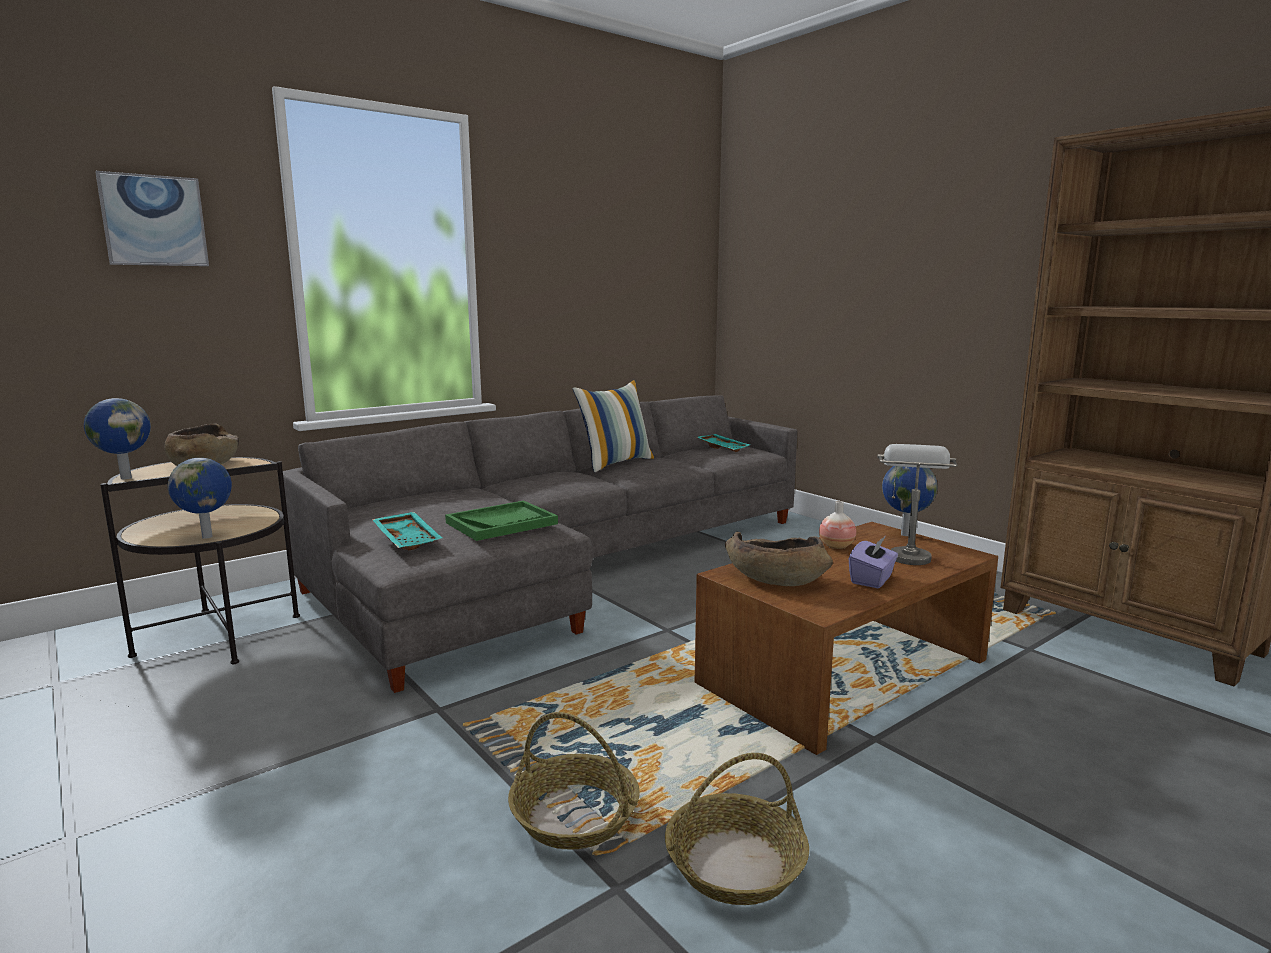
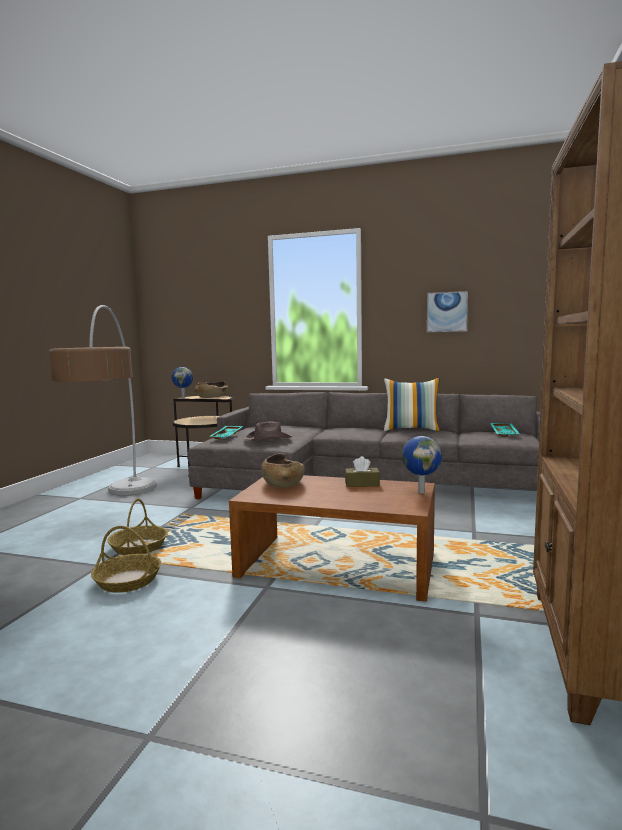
camera: 55 degrees right, 5 degrees down
(154, 221) = (223, 299): picture -> picture (447, 312)
(208, 537) = (190, 423): globe -> none
(287, 793) = (119, 509): none -> floor lamp
(501, 523) = (268, 438): green tray -> brown hat
(836, 546) = (362, 484): vase -> brown tissue box
(872, 579) = (315, 497): purple tissue box -> none
(907, 553) = (380, 497): grey table lamp -> none

